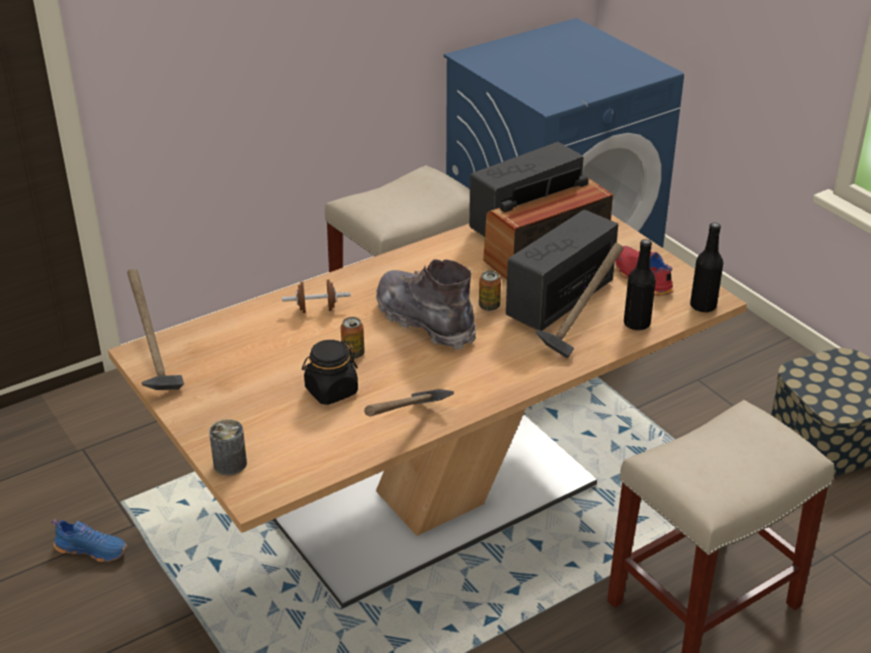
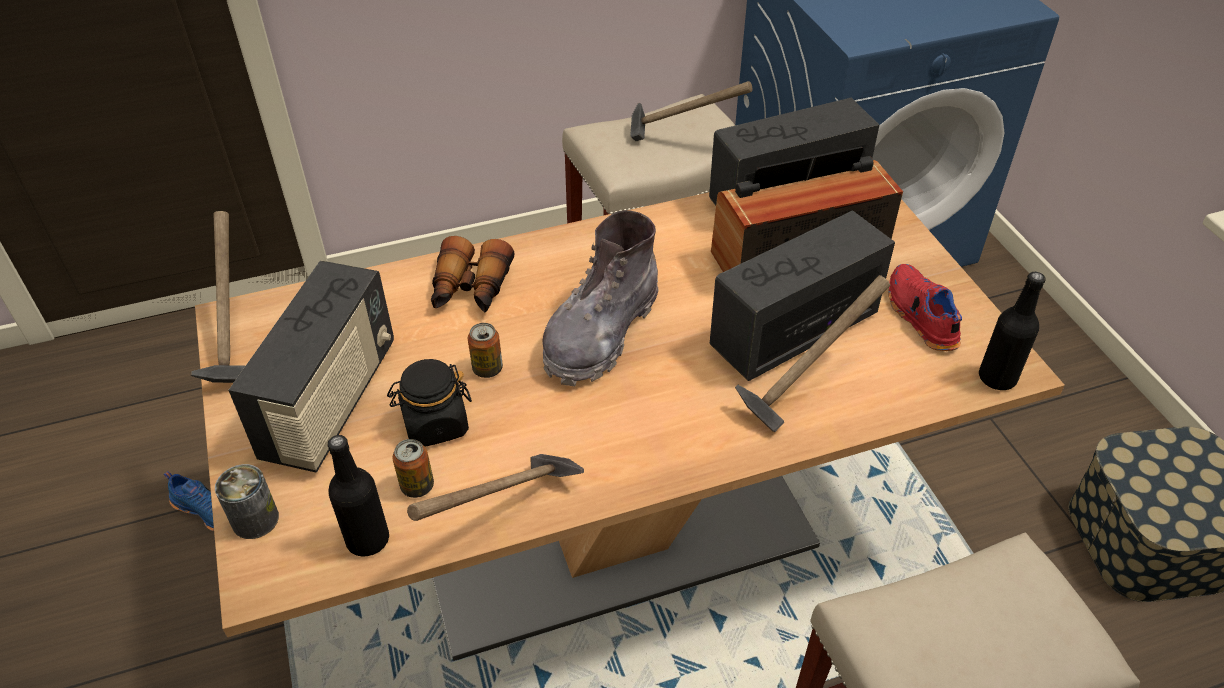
camera: 15 degrees right, 10 degrees up
(248, 390) = (332, 402): none -> radio
(317, 309) = (470, 290): brown dumbbell -> binoculars
(424, 198) = (681, 140): none -> hammer
(425, 321) = (600, 334): grey boot -> grey boot turned 120 degrees counterclockwise
(489, 306) = (694, 325): can -> can (417, 486)
(636, 324) = (891, 391): black bottle -> black bottle (368, 540)

